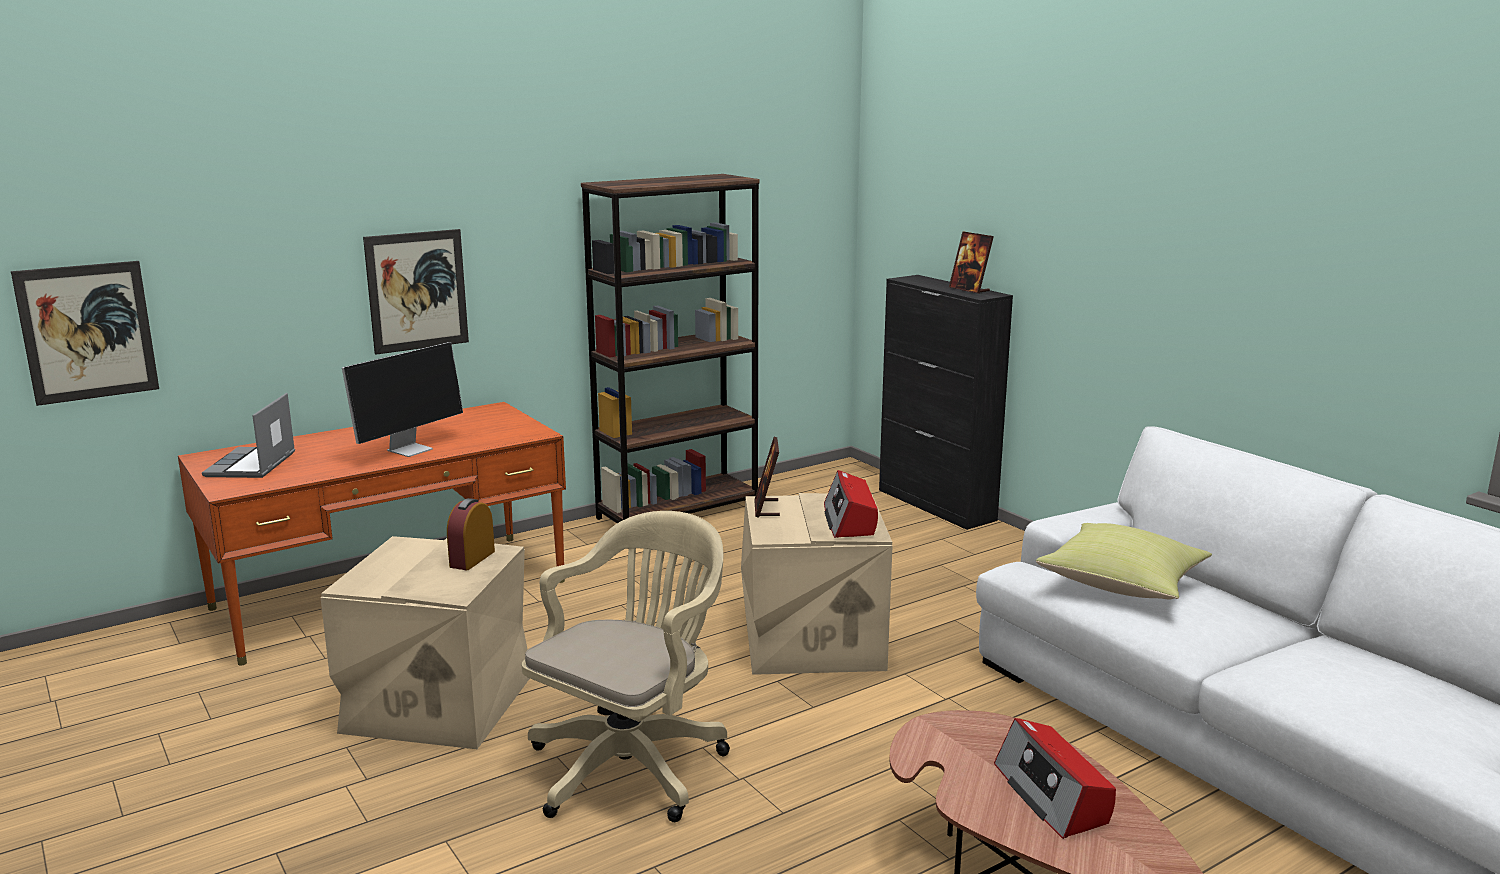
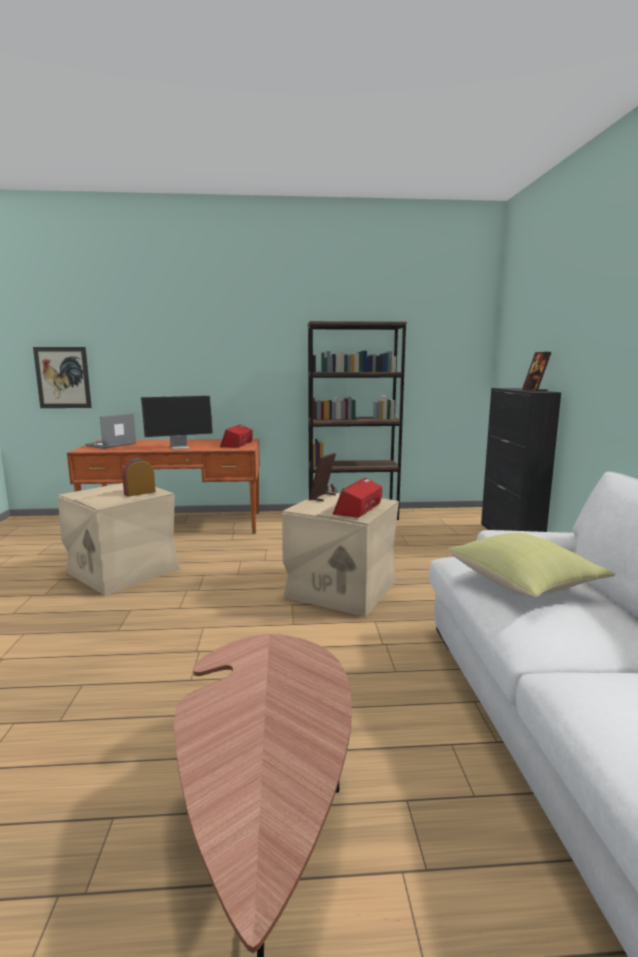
camera: 30 degrees right, 5 degrees down
(417, 291) = (215, 375): picture -> none
(633, 764) = (157, 625): beige office chair -> none
(1052, 795) = (275, 725): radio -> radio (237, 444)

